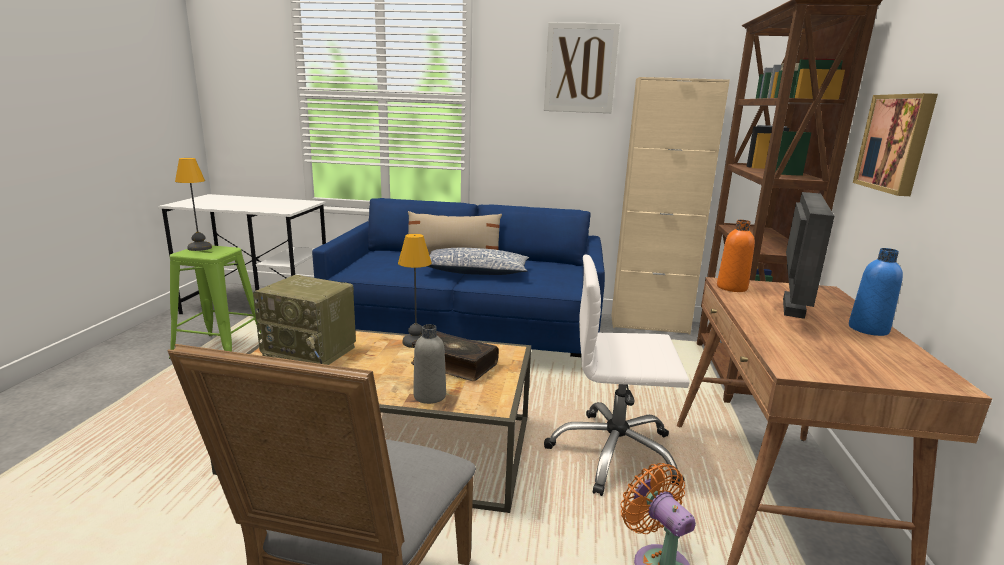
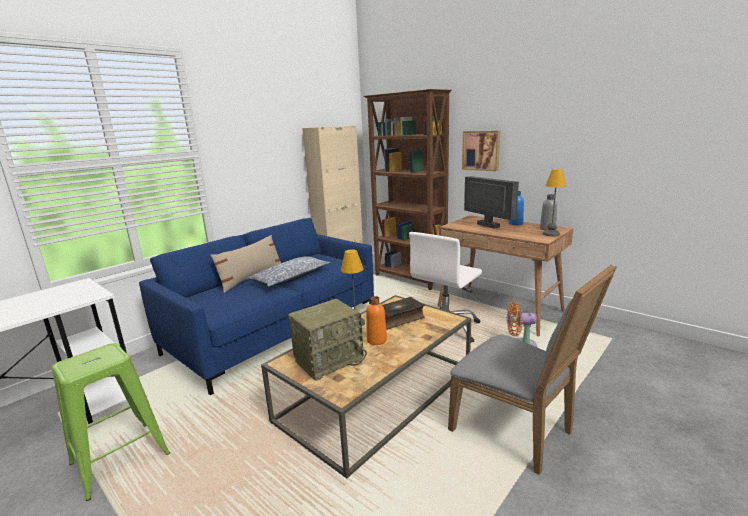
camera: 55 degrees left, 0 degrees up
(199, 247) = (70, 363): table lamp -> table lamp (550, 234)
(429, 396) = (429, 332): grey bottle -> grey bottle (547, 229)
(580, 68) = (270, 124): picture -> none
(732, 287) = (457, 227): orange bottle -> orange bottle (376, 340)

